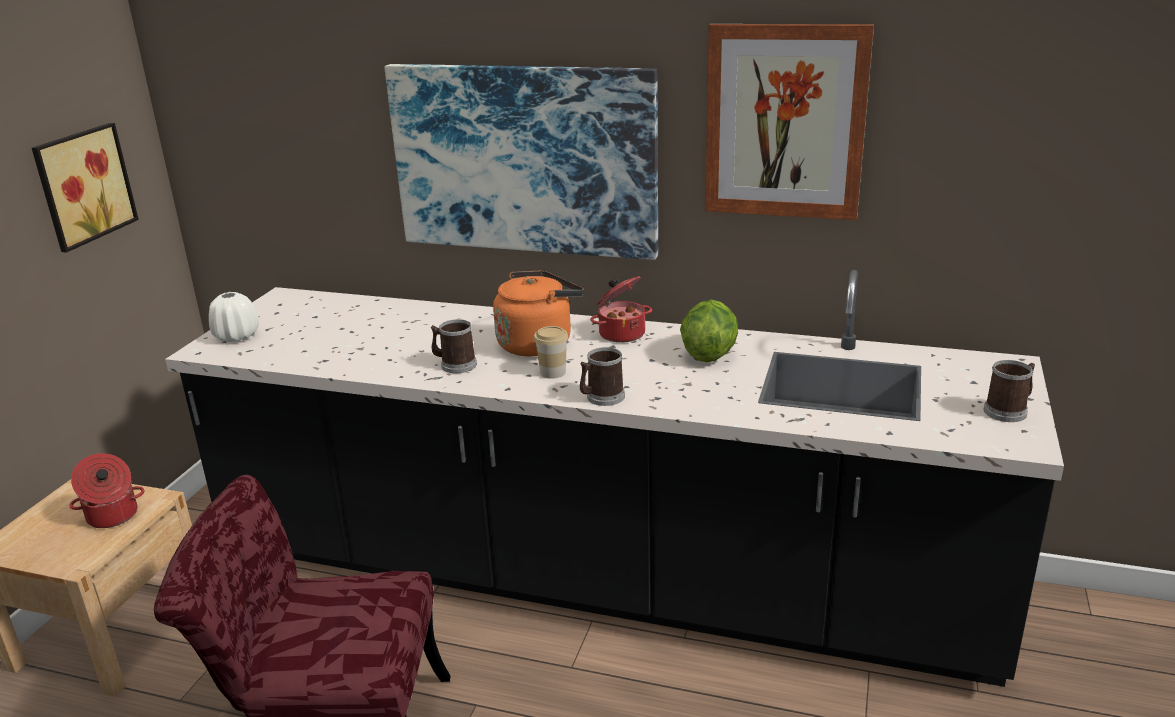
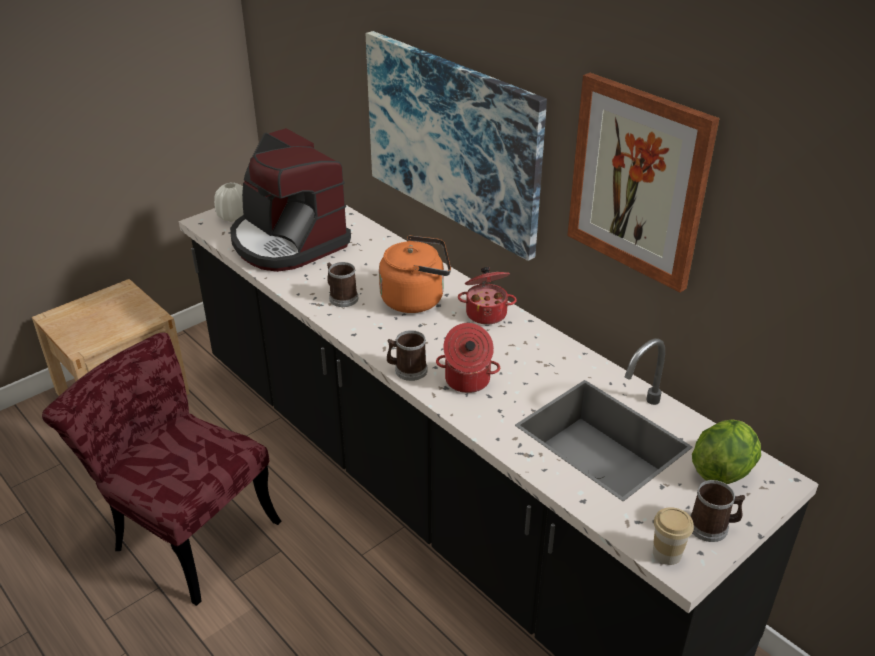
camera: 30 degrees right, 10 degrees up
(82, 185) = (166, 74): picture -> none
(112, 516) = (123, 320): cooking pot -> cooking pot (467, 381)
(332, 339) = (287, 242): none -> coffee machine
(553, 372) = (398, 332): cup -> cup (667, 553)
(708, 354) = (529, 361): lettuce -> lettuce (722, 470)

